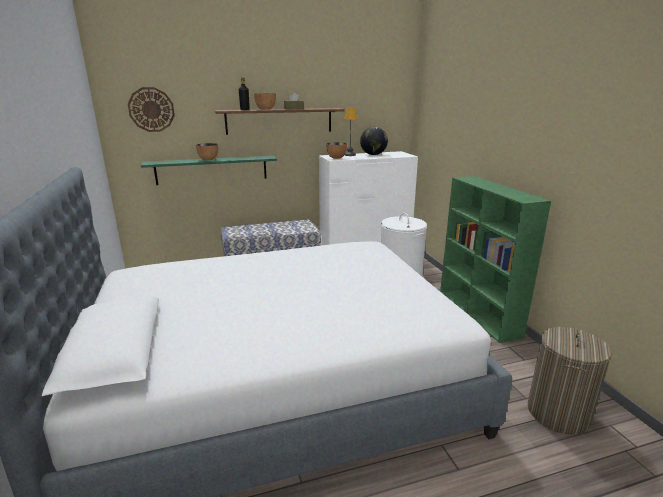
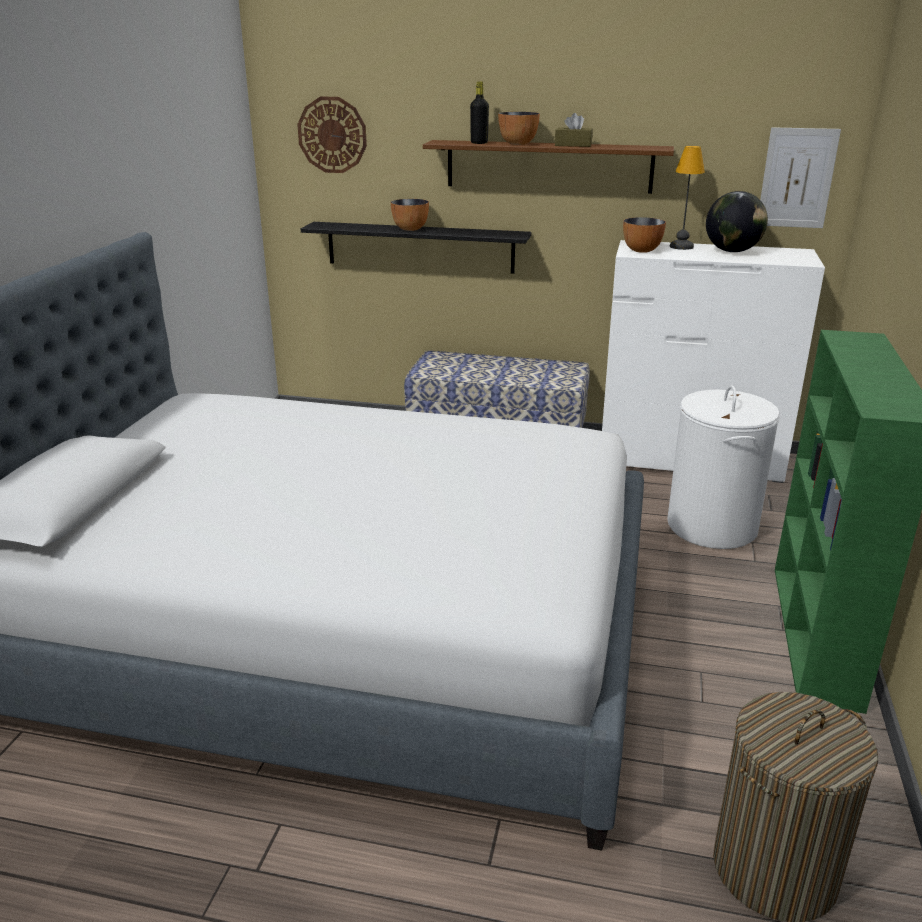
camera: 30 degrees right, 5 degrees up
(212, 170) = (420, 247): green shelf -> black shelf
(391, 120) = (797, 178): none -> picture

